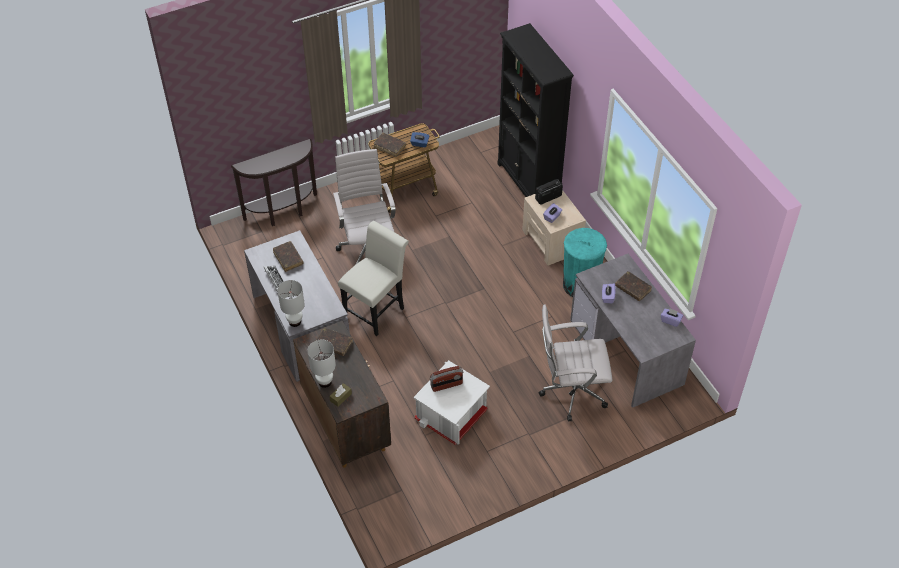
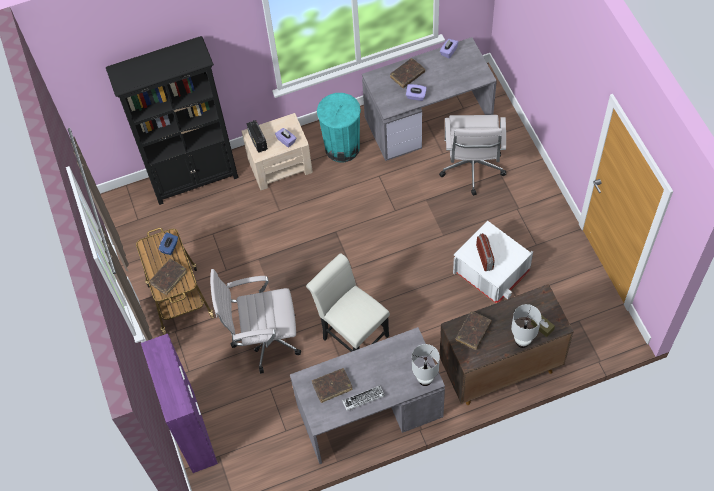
camera: 80 degrees left, 10 degrees up
(283, 212) = (193, 431): brown console table -> purple cabinet

